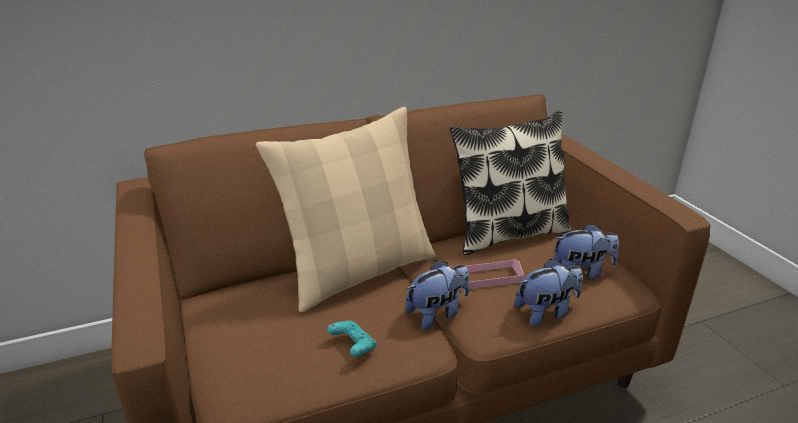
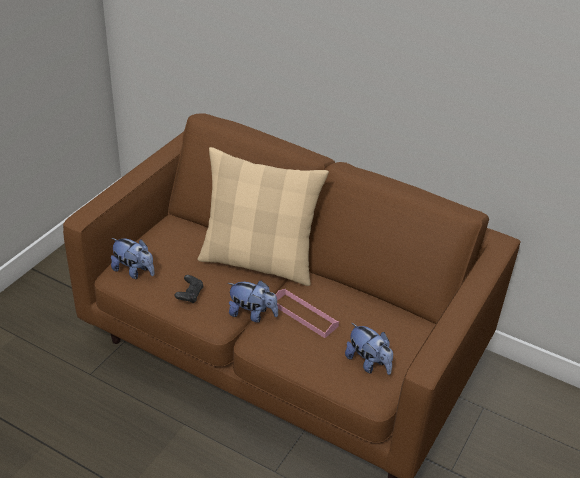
camera: 50 degrees right, 10 degrees up
(353, 347) = (190, 295): turquoise game controller -> black game controller
(508, 233) = (380, 308): pillow -> none
(546, 312) = (302, 361): plush toy -> plush toy (134, 271)

